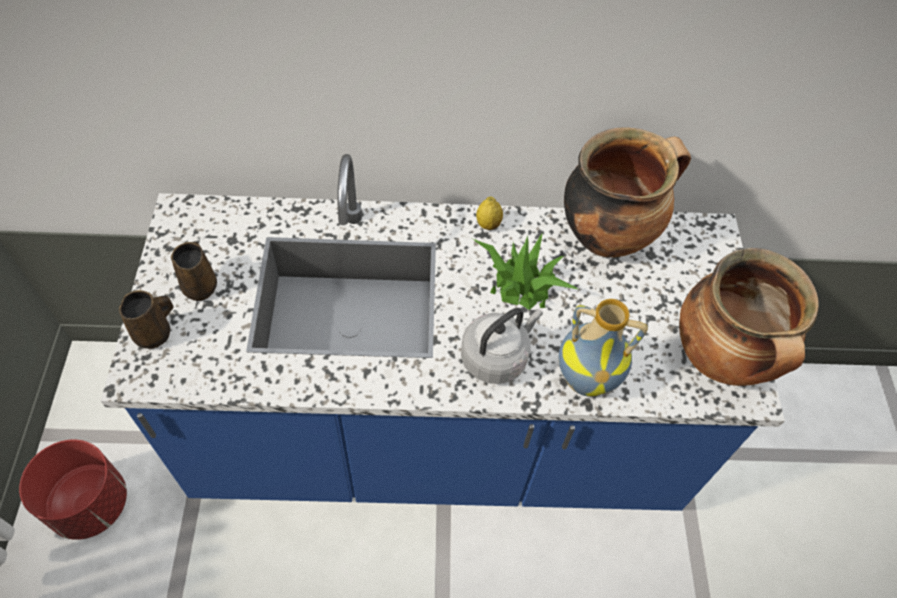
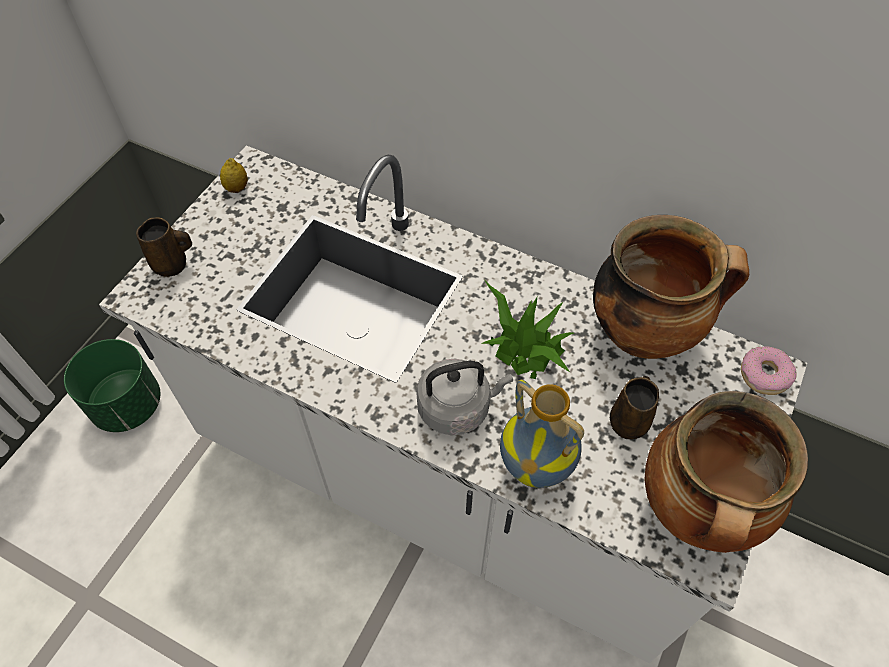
camera: 30 degrees right, 0 degrees up
(90, 505) = (127, 405): red planter -> green planter
(201, 286) = (232, 237): brown mug -> brown mug (629, 421)
(437, 438) = (444, 479): blue counter -> white counter
(488, 224) = (525, 276): lemon -> lemon (237, 188)
(711, 235) = (764, 375): none -> donut

